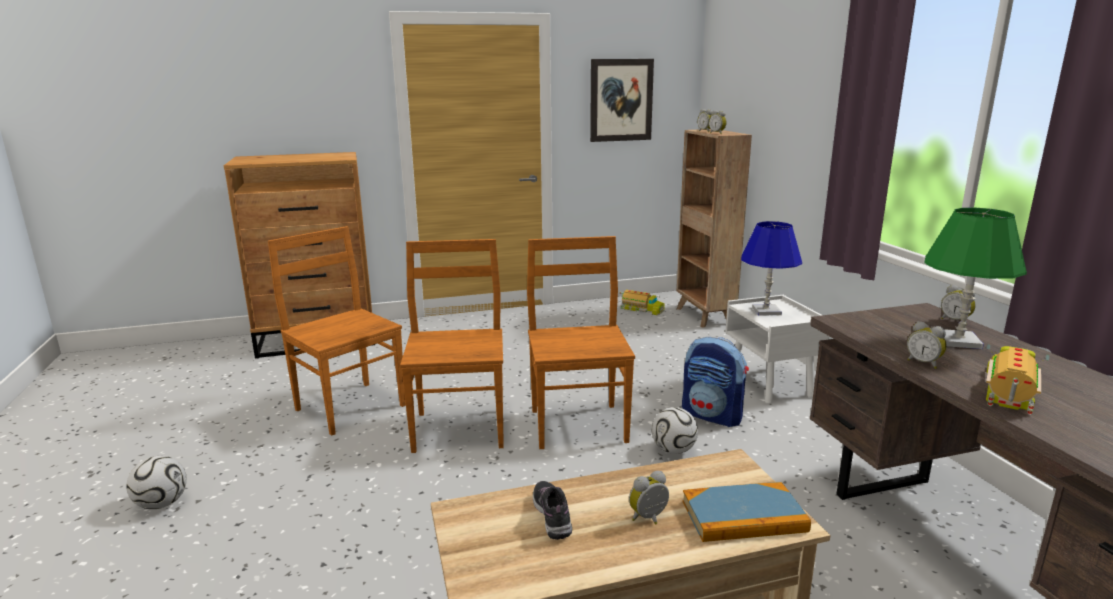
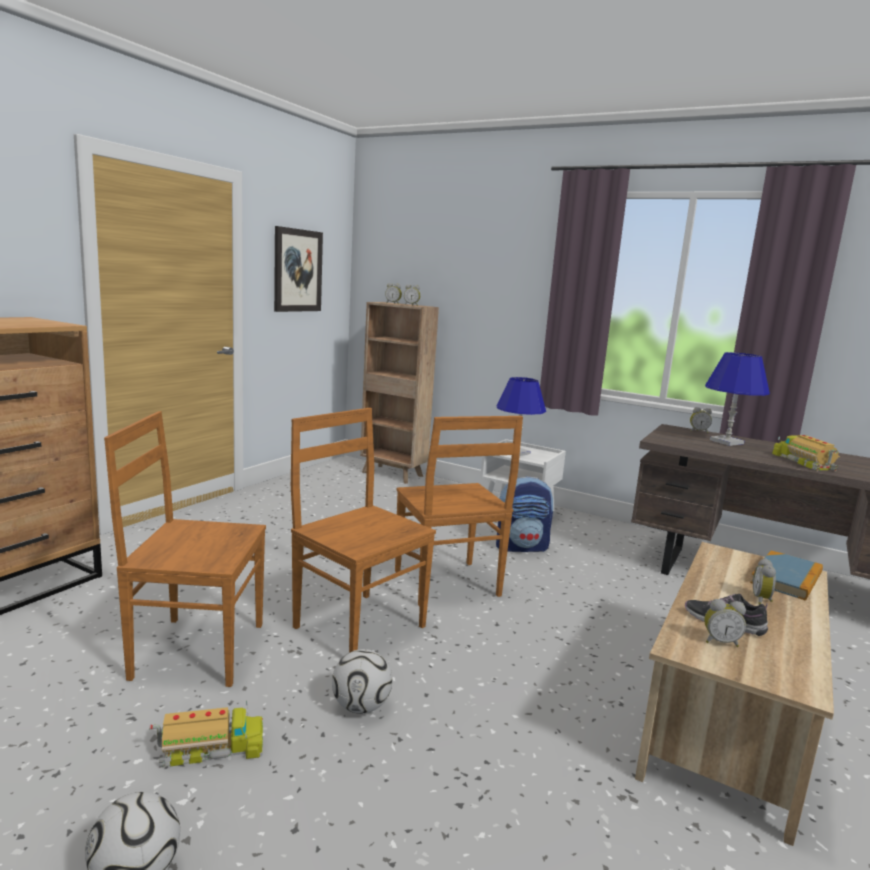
camera: 45 degrees left, 5 degrees down
(578, 424) = (447, 585): brown chair -> brown chair turned 150 degrees counterclockwise
(641, 309) = (335, 478): toy truck -> toy truck (211, 749)
(673, 450) = (540, 580): football -> football (360, 707)
(924, 363) = (747, 456): alarm clock -> alarm clock (720, 642)
(958, 341) = (727, 442): green table lamp -> blue table lamp

